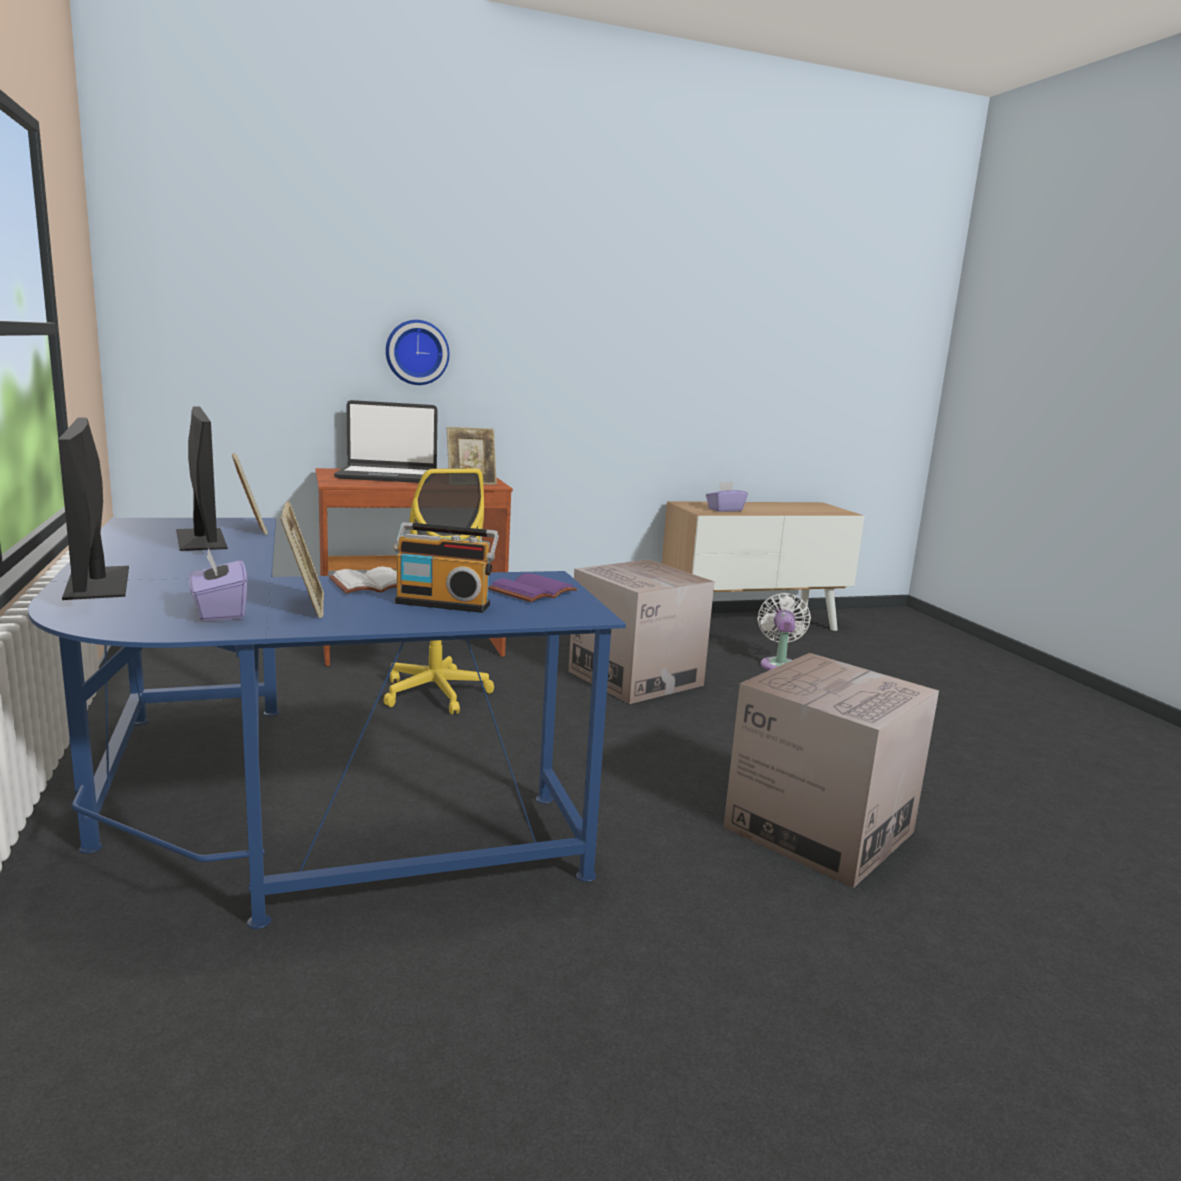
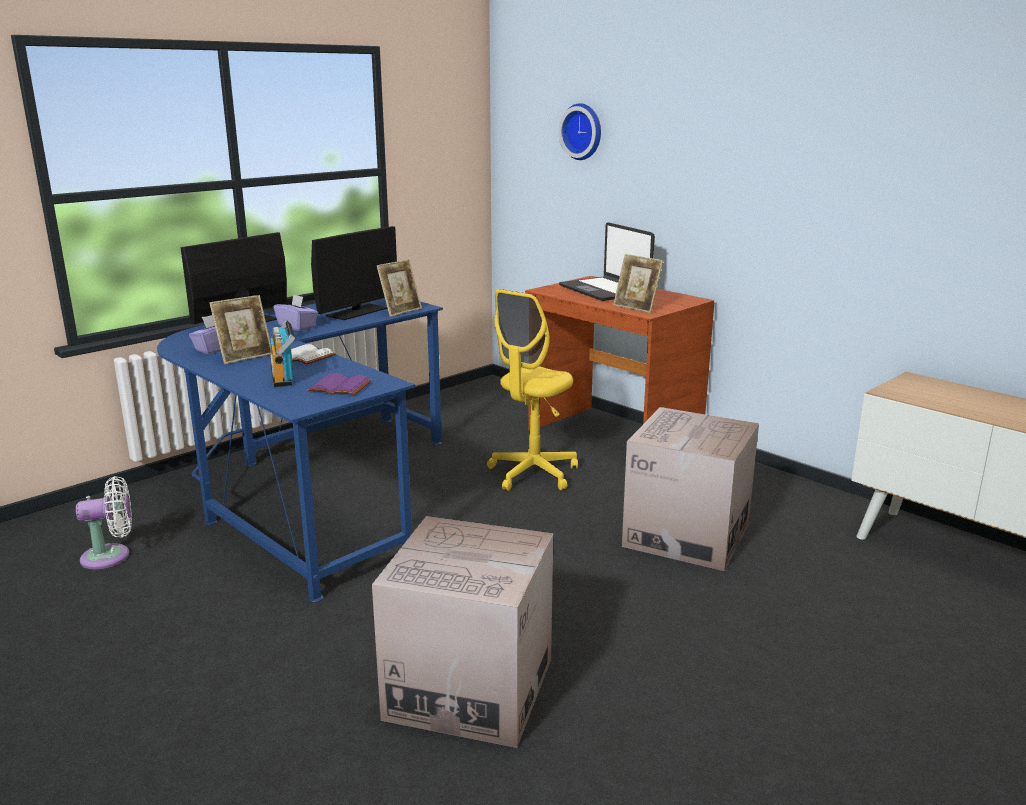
camera: 65 degrees right, 5 degrees up
(417, 352) = (666, 182): wall clock -> wall clock (583, 131)
(724, 510) = (931, 397): purple tissue box -> purple tissue box (297, 326)
(779, 664) = (866, 602): white fan -> white fan (111, 556)

